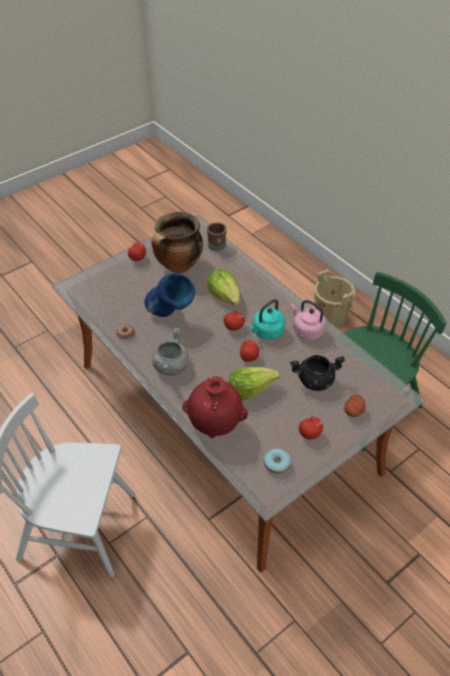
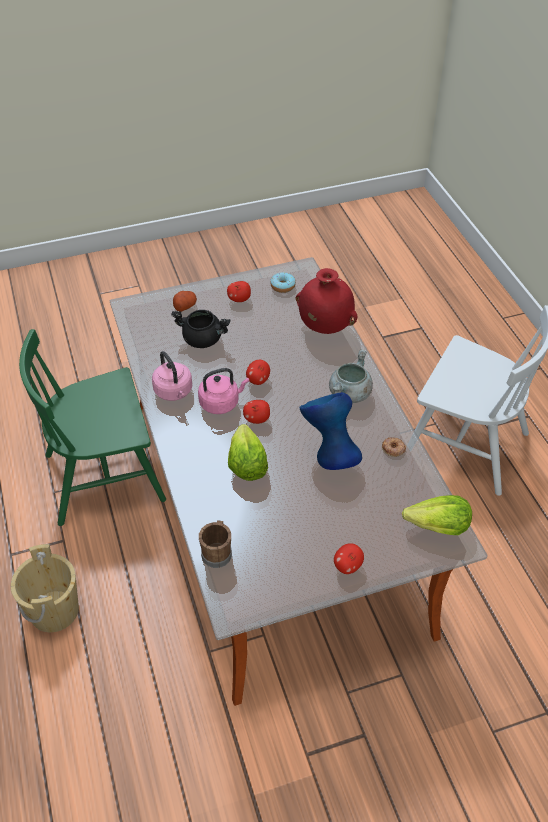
camera: 160 degrees left, 0 degrees up
(178, 266) = (291, 531): cooking pot -> none
(250, 389) = (273, 349): lettuce -> lettuce (438, 527)
(266, 332) = (221, 403): turquoise kettle -> pink kettle

